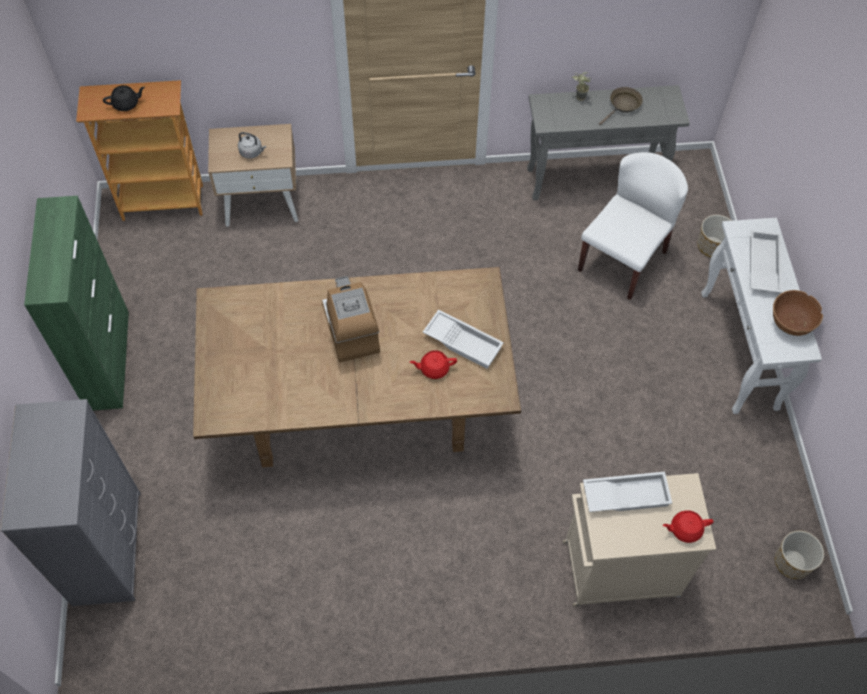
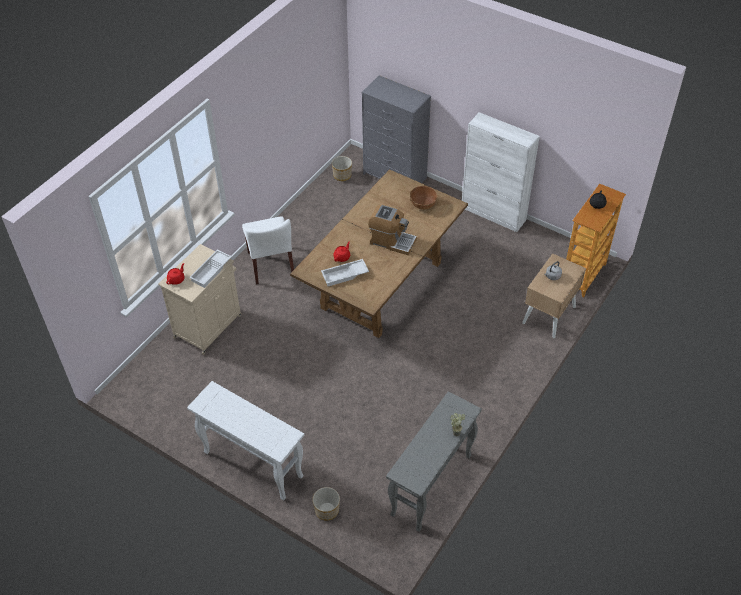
camera: 130 degrees right, 10 degrees down
(108, 359) = (493, 214): green cabinet -> white cabinet
(622, 260) = (361, 454): white chair -> white chair (271, 264)
(623, 105) = (430, 451): brown frying pan -> none
(762, 265) = (260, 427): white tray -> none
(791, 322) = (217, 411): brown bowl -> brown bowl (423, 204)
(792, 562) = (138, 392): planter -> planter (342, 175)

